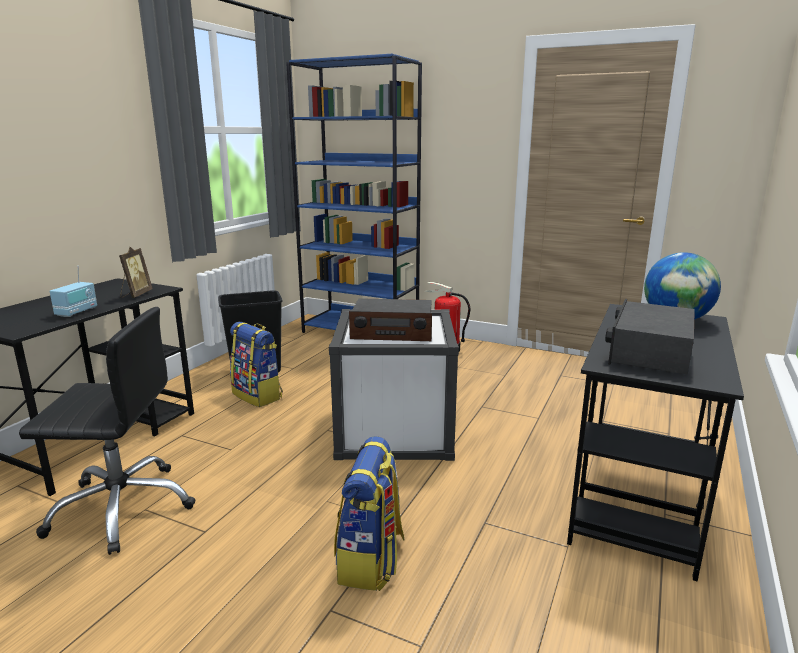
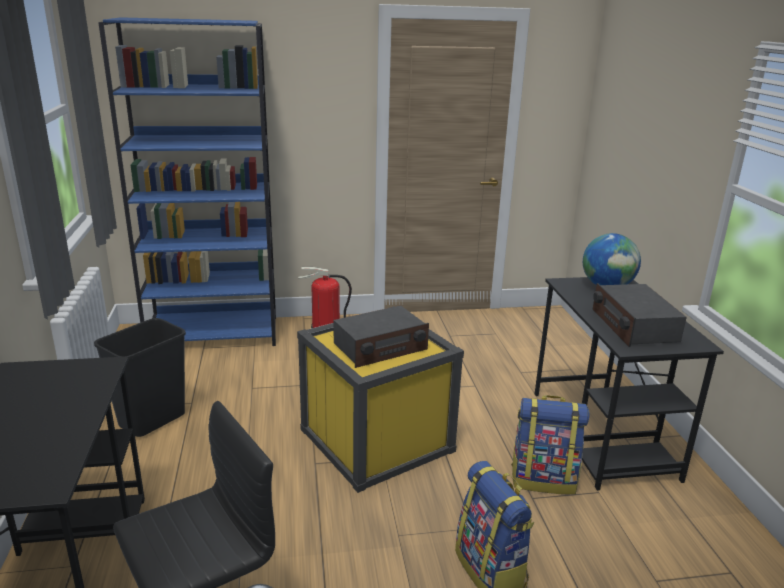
camera: 35 degrees left, 5 degrees up
(77, 312) = (64, 433): radio -> none
(136, 295) = (89, 384): picture frame -> none
(258, 395) = (193, 450): backpack -> backpack (543, 479)
(395, 430) = (376, 440): white storage box -> yellow storage box

